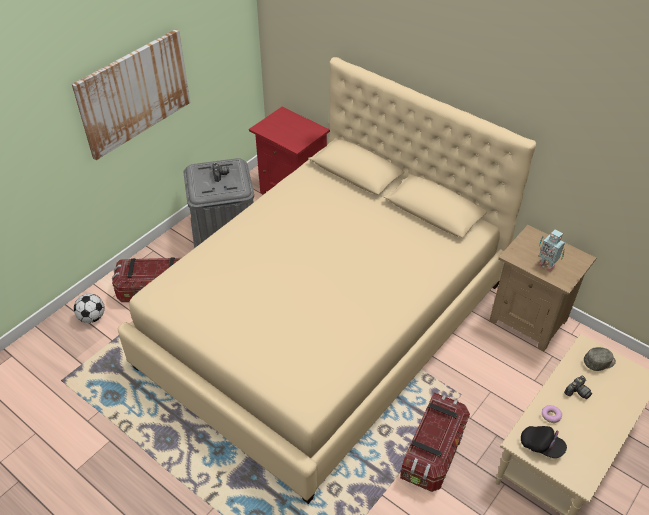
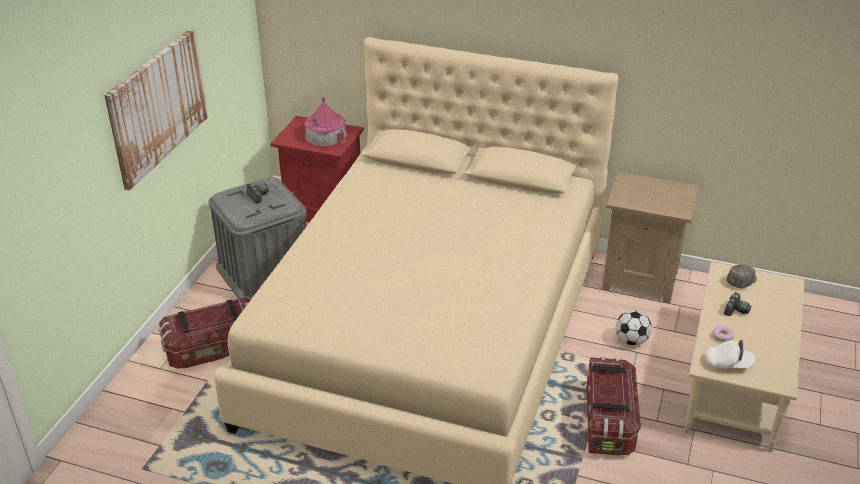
camera: 20 degrees left, 10 degrees down
(92, 317) = (146, 394): football -> football (631, 341)
(295, 131) = (325, 135): none -> toy house
(541, 446) = (728, 364): black cap -> white cap
(546, 265) = (656, 201): toy robot -> none

